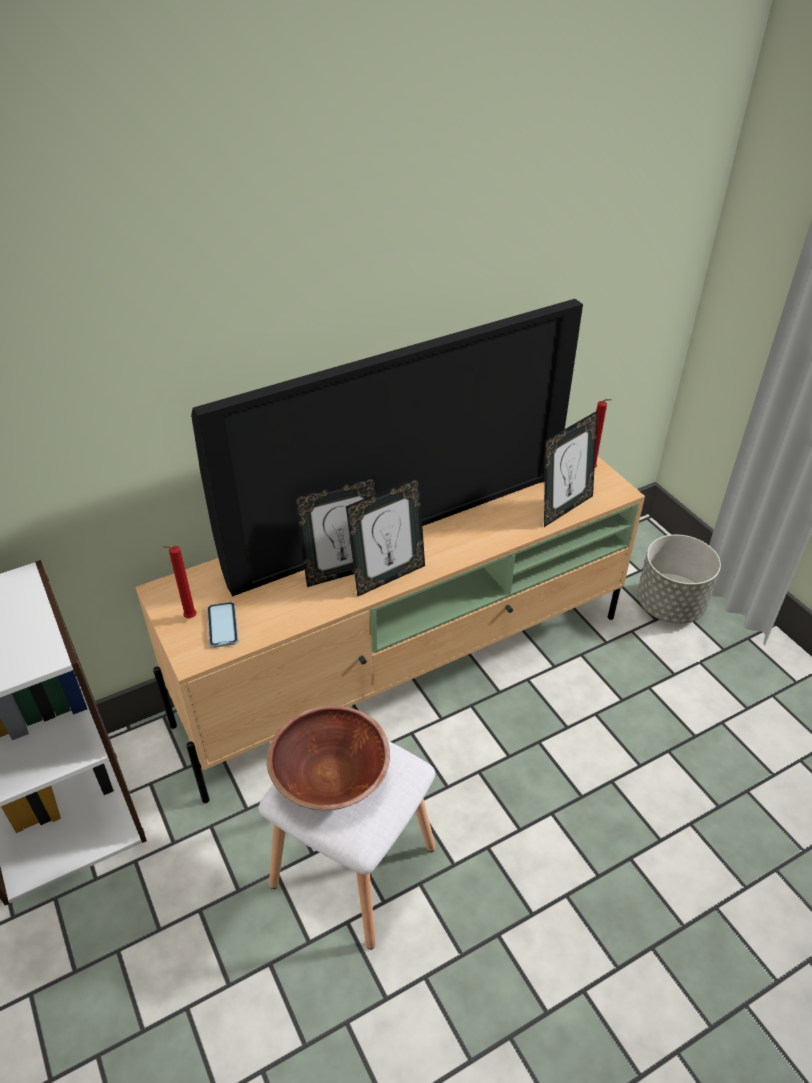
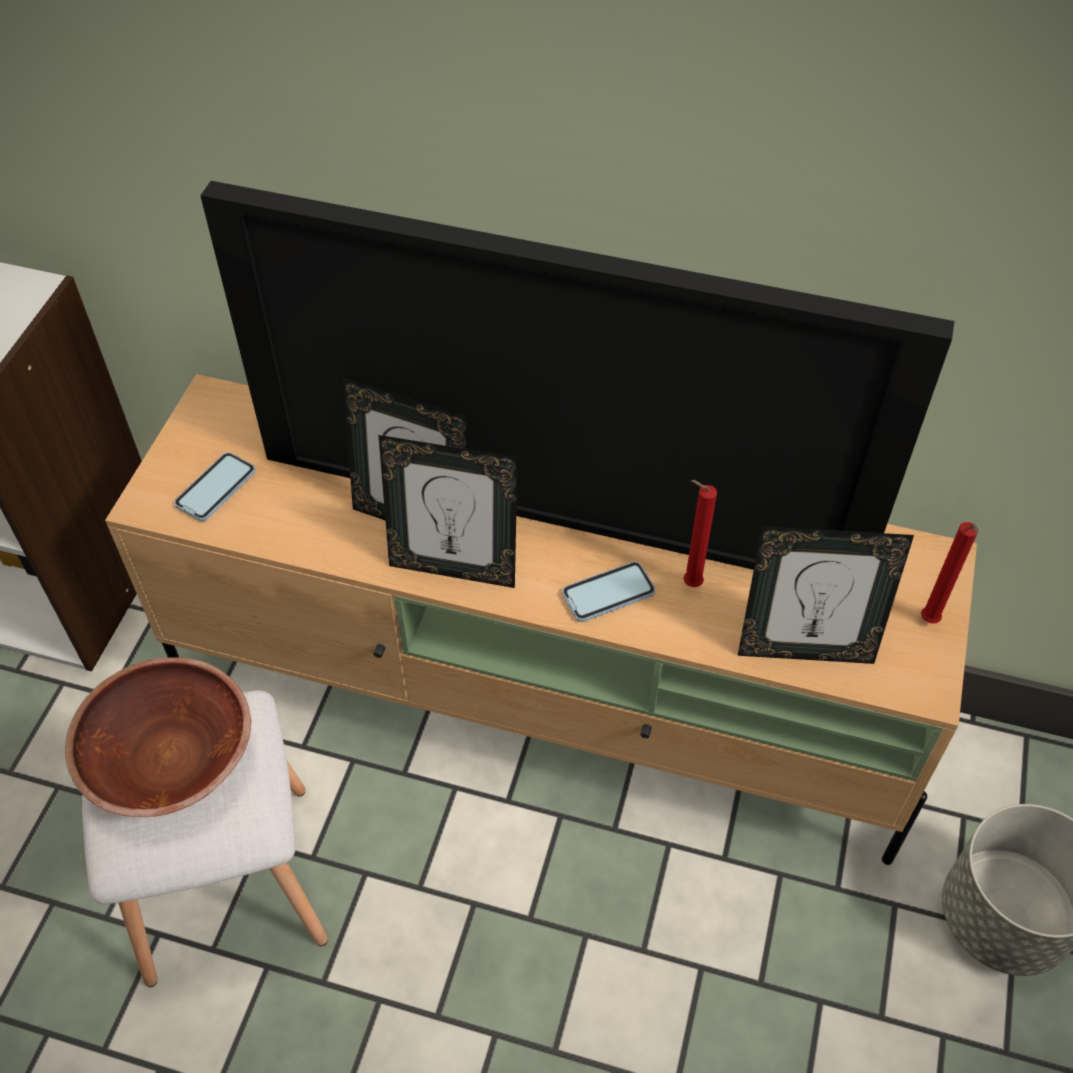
camera: 45 degrees right, 10 degrees up
(188, 618) = (197, 452): red candle -> red candle (689, 583)
(466, 541) = (608, 593): none -> phone

